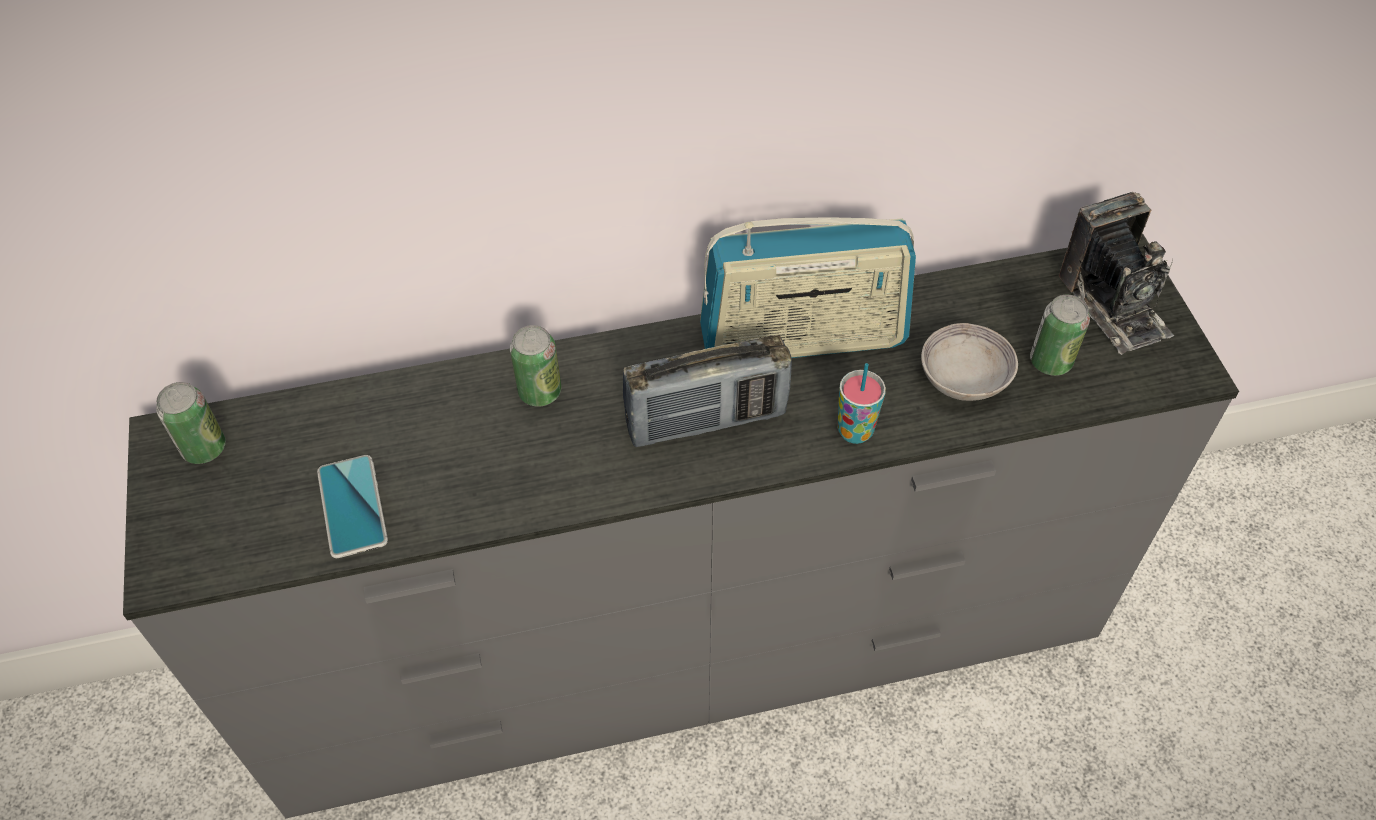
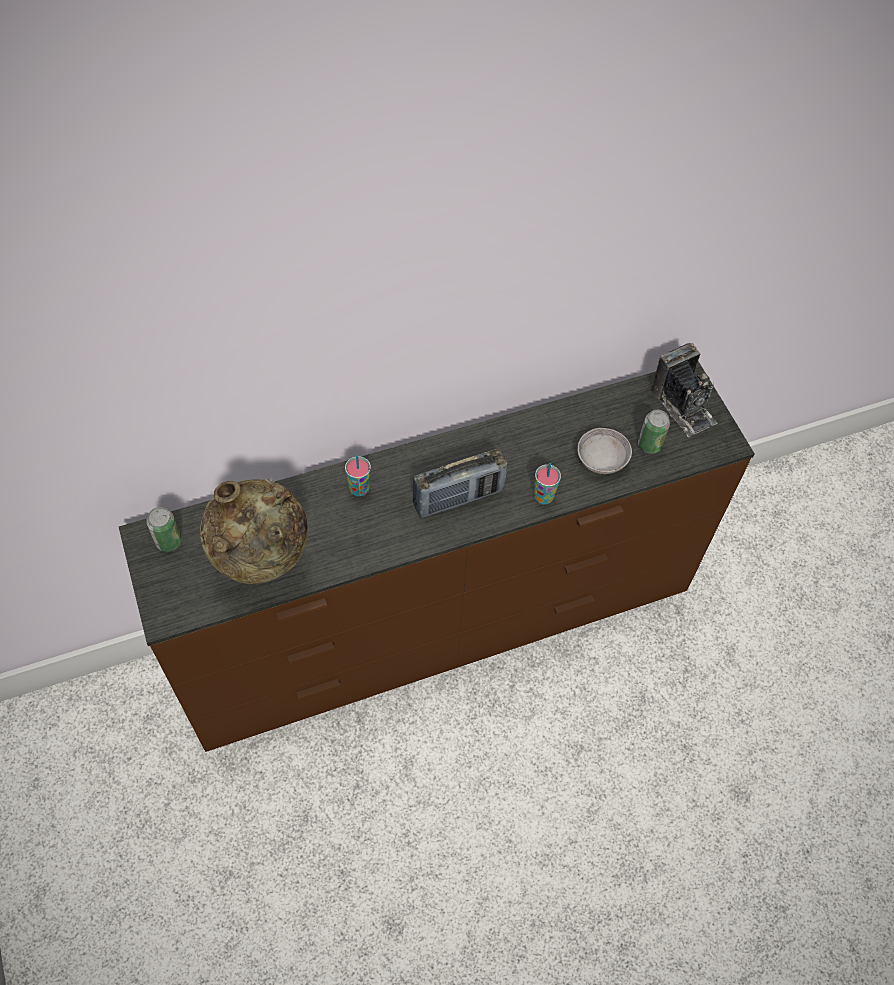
camera: 10 degrees left, 5 degrees up
(352, 506) = (264, 568): phone -> beige vase
(540, 392) = (359, 489): can -> cup
(691, 652) = (440, 625): grey dresser -> brown dresser
(803, 338) = (507, 442): radio -> none

